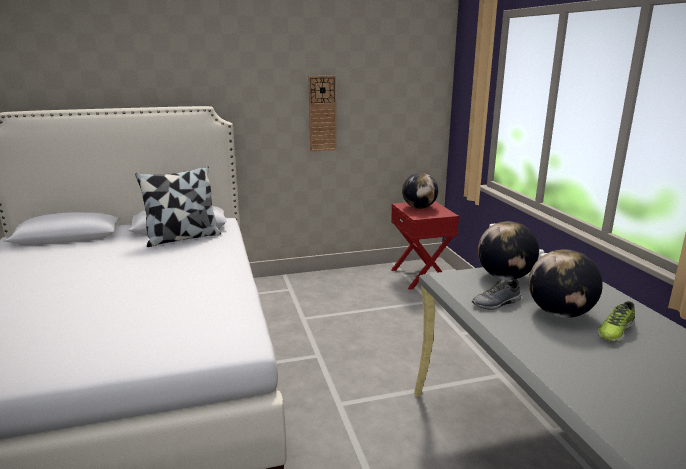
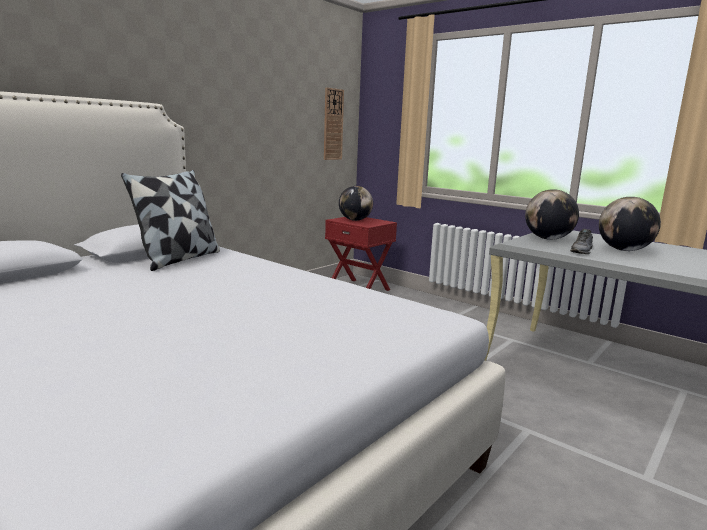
camera: 35 degrees left, 5 degrees down
(322, 113) = (262, 124): wall clock -> wall clock (333, 124)
(614, 331) = (668, 253): shoe -> none

